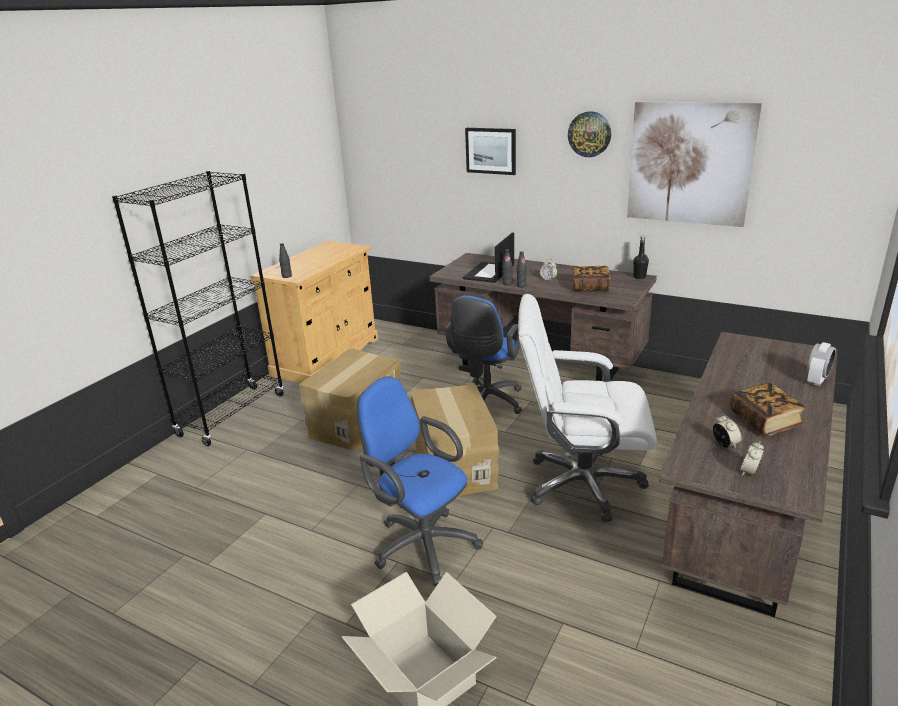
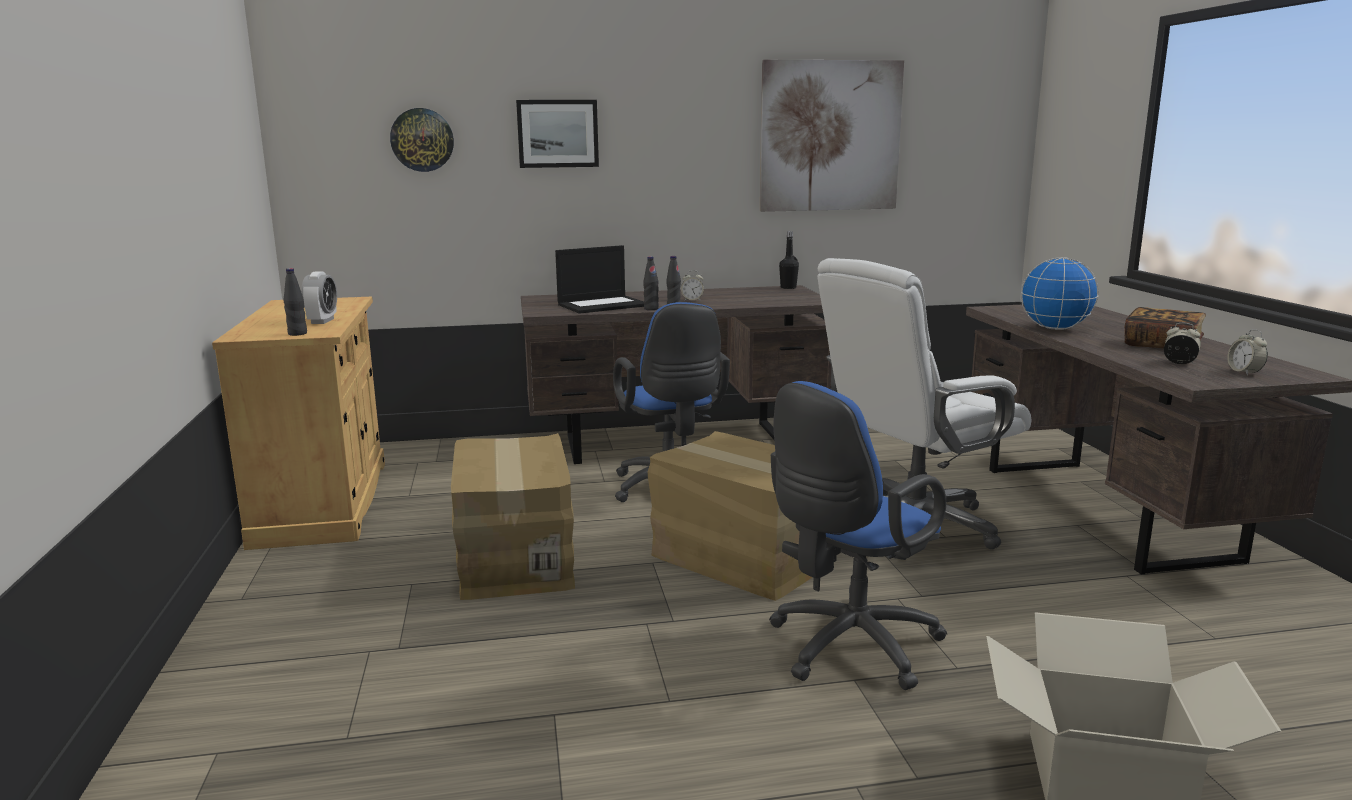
camera: 40 degrees left, 10 degrees down
(232, 415) = (253, 619): black bookcase -> none
(421, 543) = (847, 648): blue office chair -> blue office chair turned 45 degrees counterclockwise
(489, 273) = (603, 305): laptop -> laptop turned 105 degrees counterclockwise
(589, 134) = (704, 104): wall clock -> wall clock (422, 140)
(590, 287) = (757, 299): book -> none
(725, 376) = (1054, 329): none -> globe
(817, 380) = (1122, 318): alarm clock -> alarm clock (322, 321)

